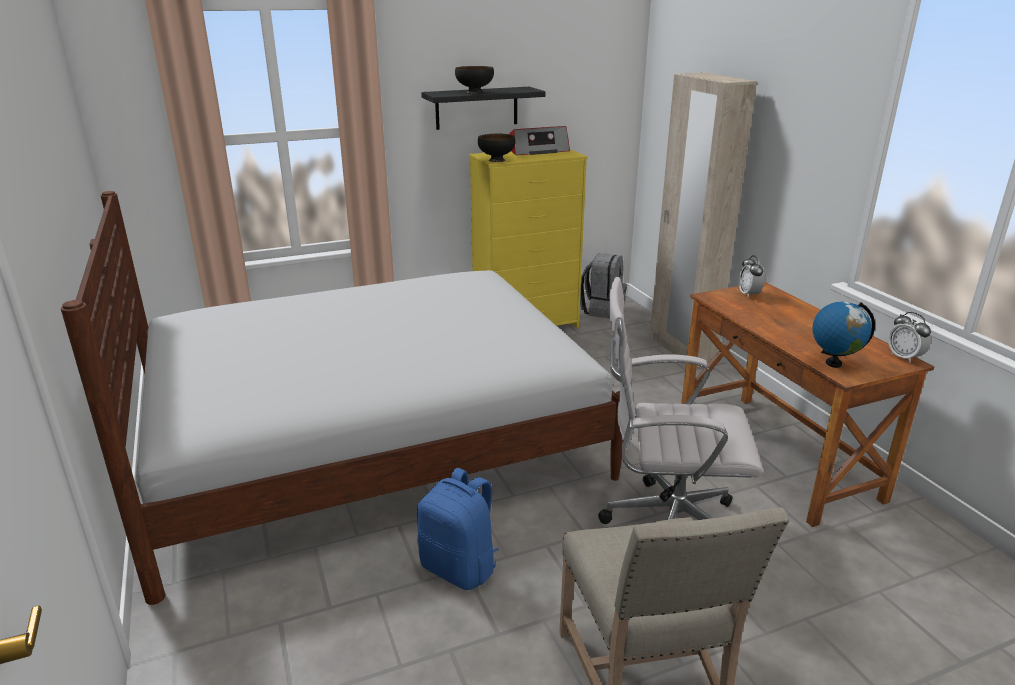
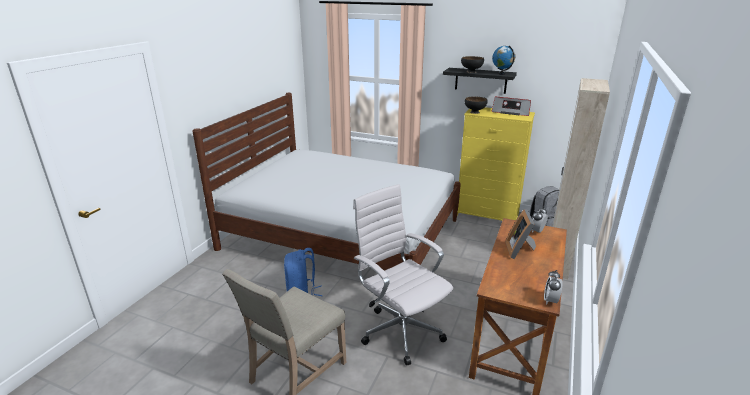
camera: 45 degrees right, 0 degrees up
(779, 321) = (520, 250): none -> picture frame
(833, 363) = (498, 281): globe -> globe (501, 74)

